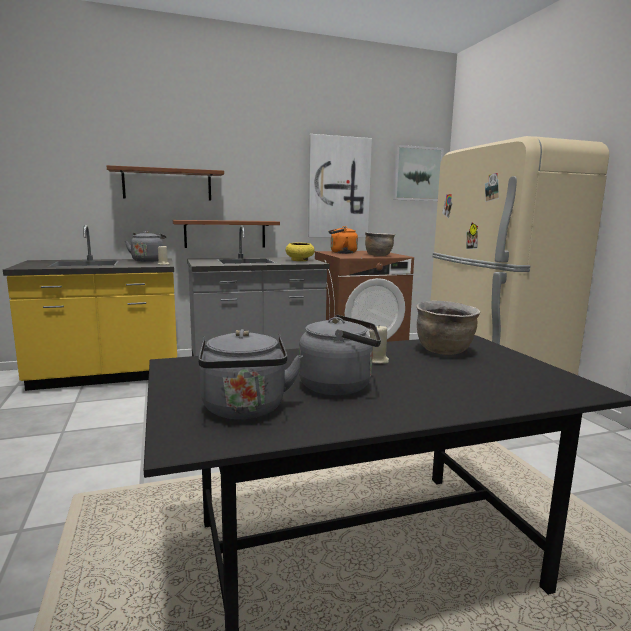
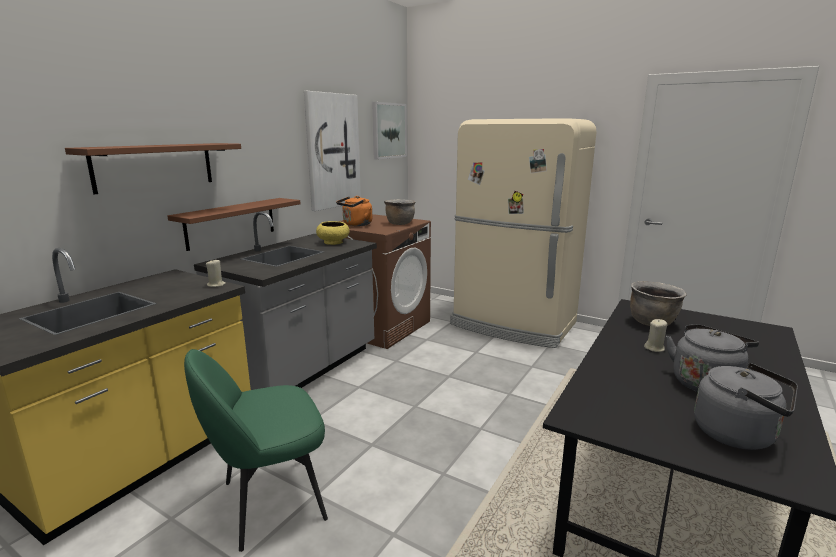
camera: 40 degrees left, 5 degrees up
(121, 415) = (270, 501): none -> green chair
(148, 260) = (165, 282): grey kettle -> none

